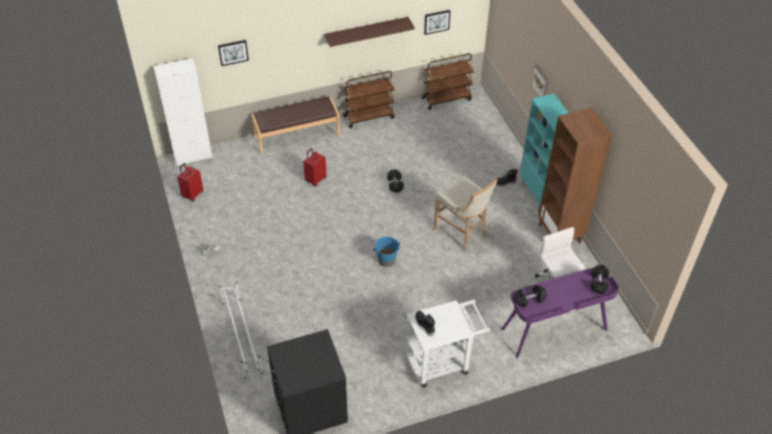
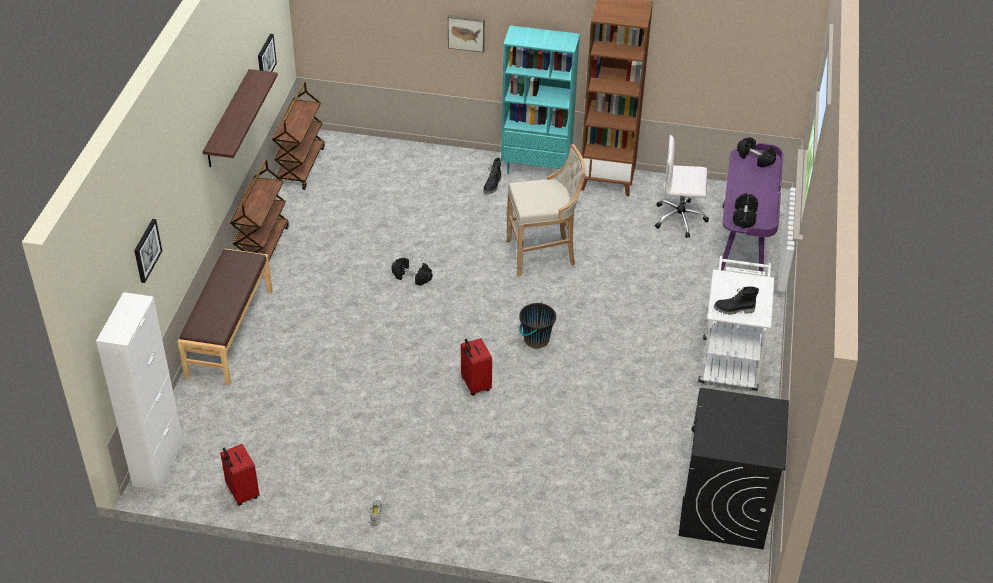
camera: 60 degrees left, 5 degrees down
(242, 336) = (562, 535): white shoe rack -> none
(315, 179) = (334, 348): red suitcase -> red suitcase (475, 385)
(386, 260) = (536, 339): blue bucket -> black bucket

